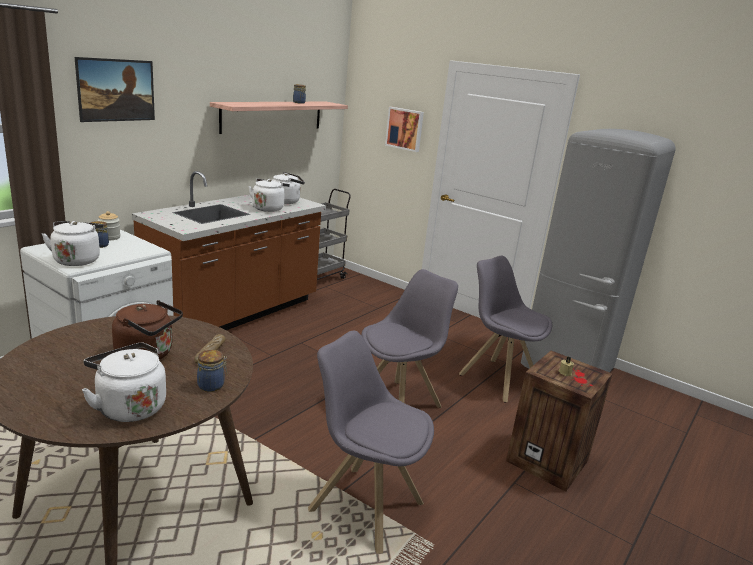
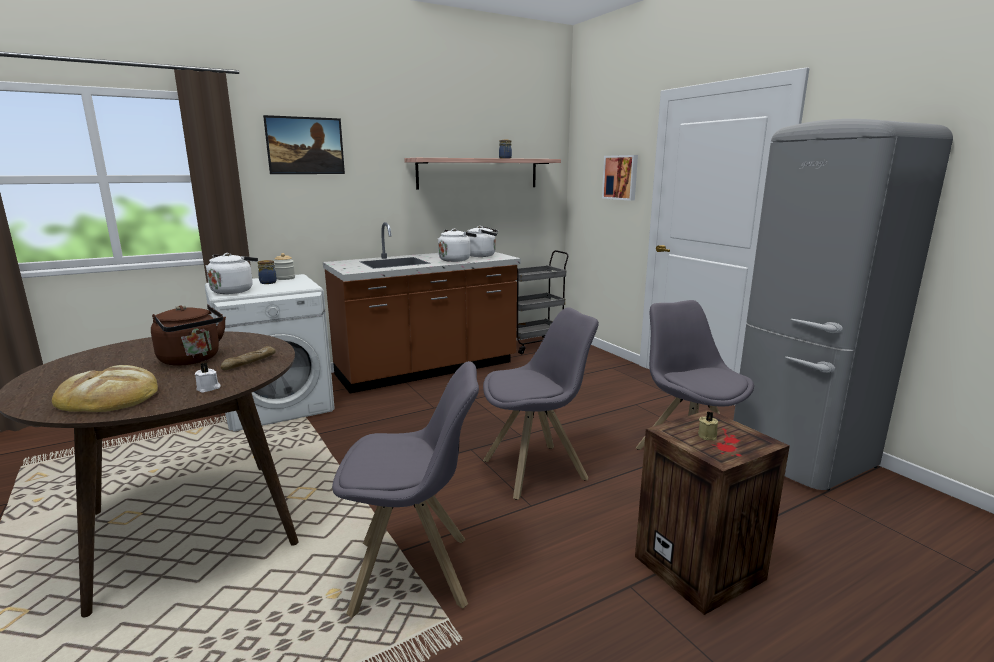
camera: 25 degrees right, 5 degrees down
(129, 406) = (110, 396): white kettle -> bread
(212, 385) = (209, 388): jar -> white candle
(365, 506) = (413, 573): grey chair -> grey chair turned 120 degrees clockwise

